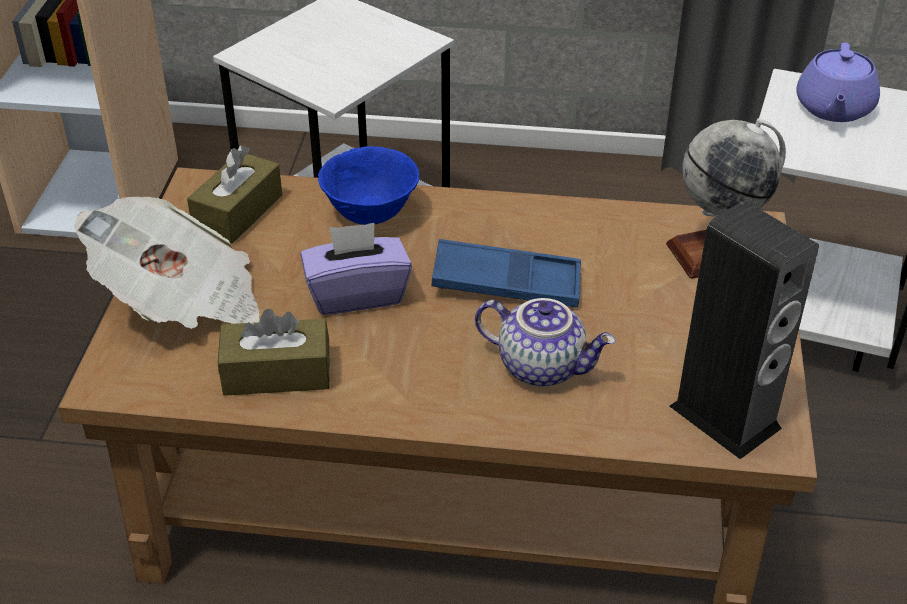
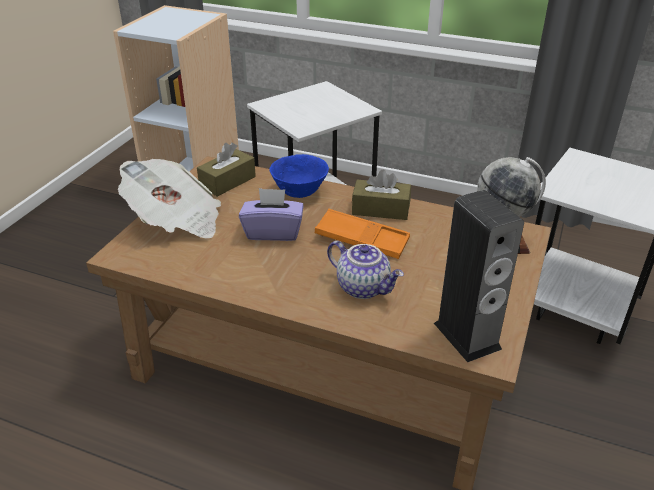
camera: 15 degrees right, 5 degrees down
(277, 373) = (209, 265): brown tissue box -> brown tissue box (380, 209)
(506, 283) = (362, 239): blue tray -> orange tray
(833, 109) = (600, 173): purple teapot -> none

